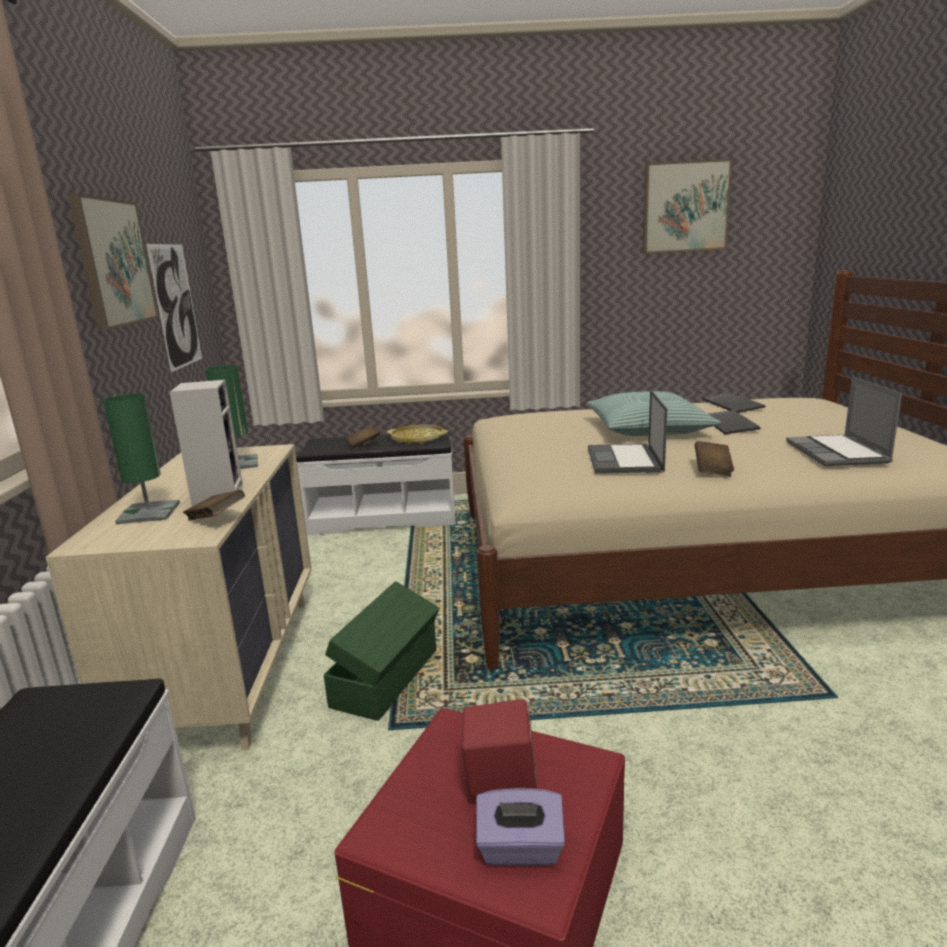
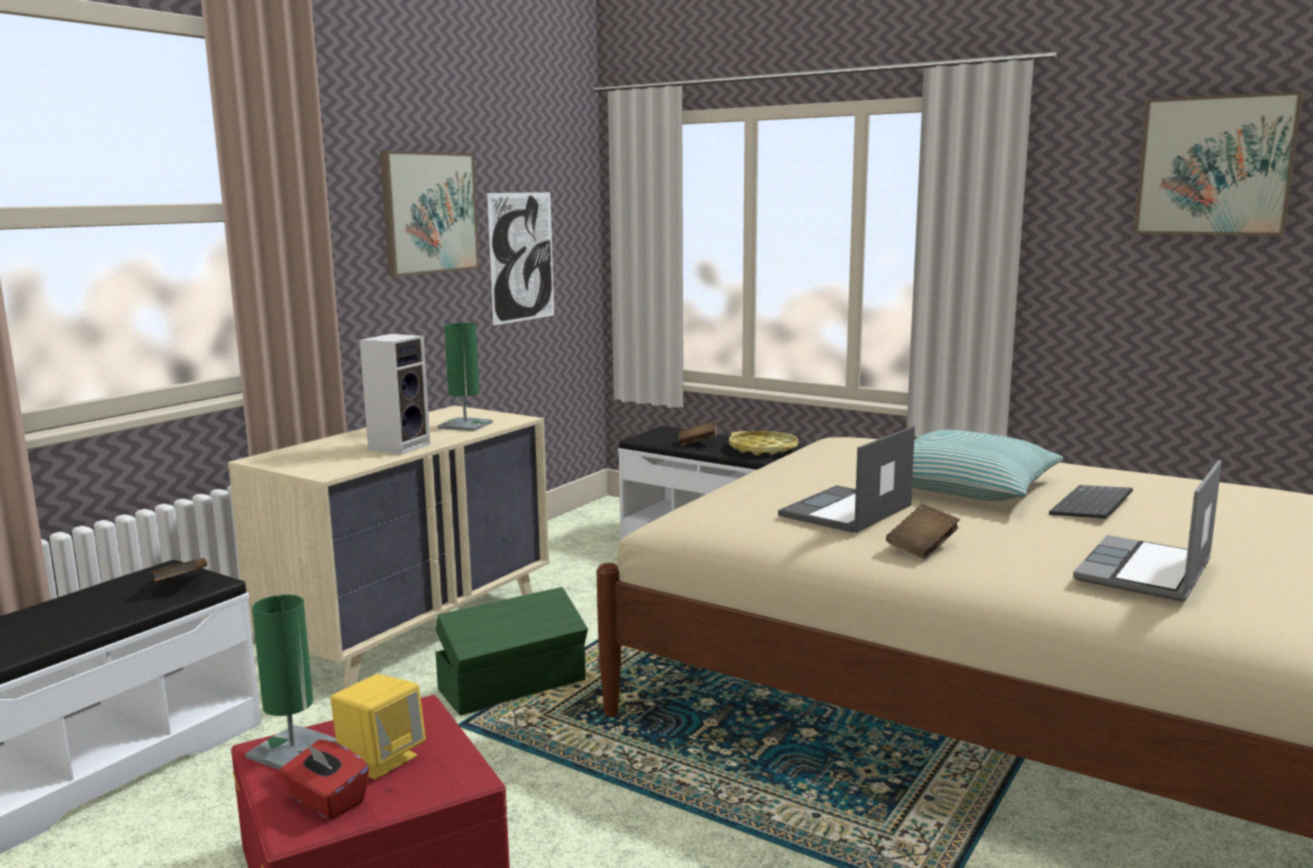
camera: 35 degrees right, 5 degrees down
(149, 513) = (334, 448): green table lamp -> green table lamp (292, 750)
(216, 519) = (361, 464): brown book -> brown book (181, 584)
(500, 785) = (381, 759): red speaker -> yellow speaker
(520, 849) = (326, 801): purple tissue box -> red tissue box
(734, 405) = (1175, 484): keyboard -> none

